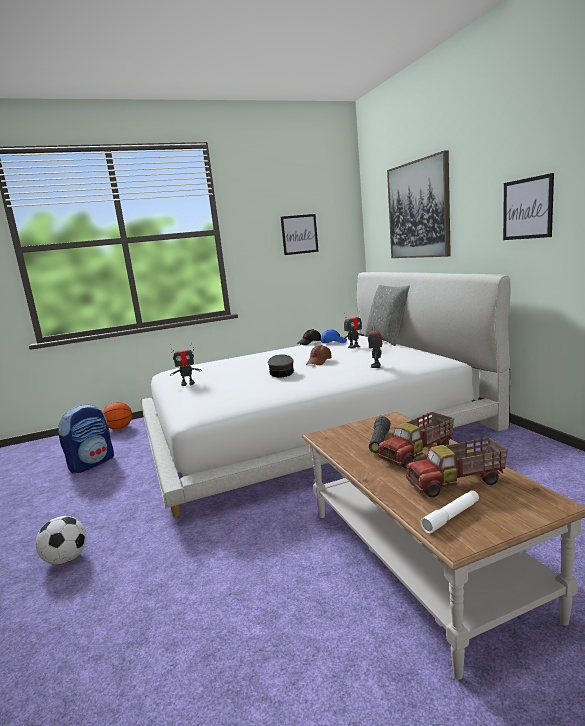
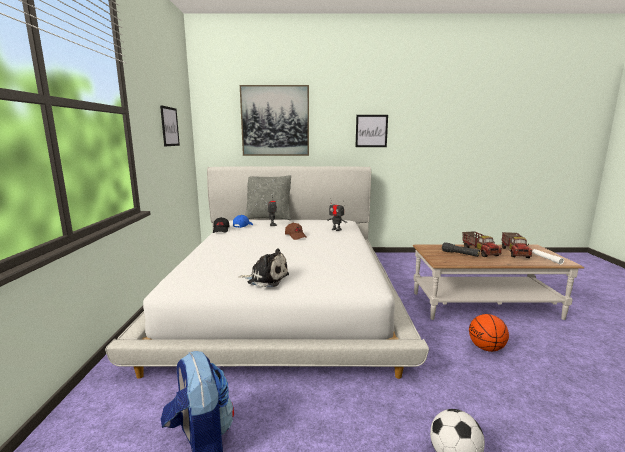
camera: 70 degrees left, 0 degrees up
(119, 428) = (89, 409): basketball -> basketball (486, 348)
(188, 384) = (266, 279): toy robot -> plush toy
(281, 373) = (305, 247): grey cap -> none

